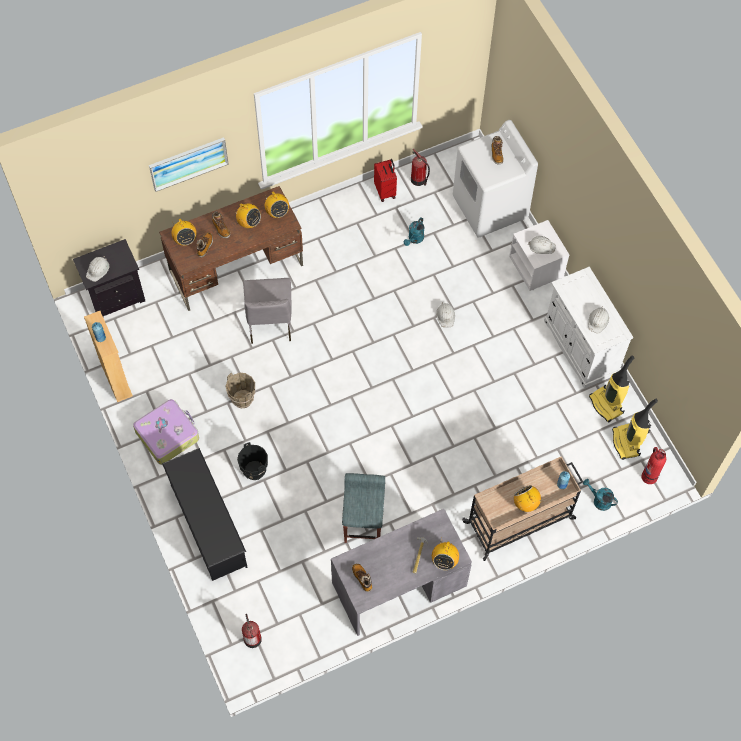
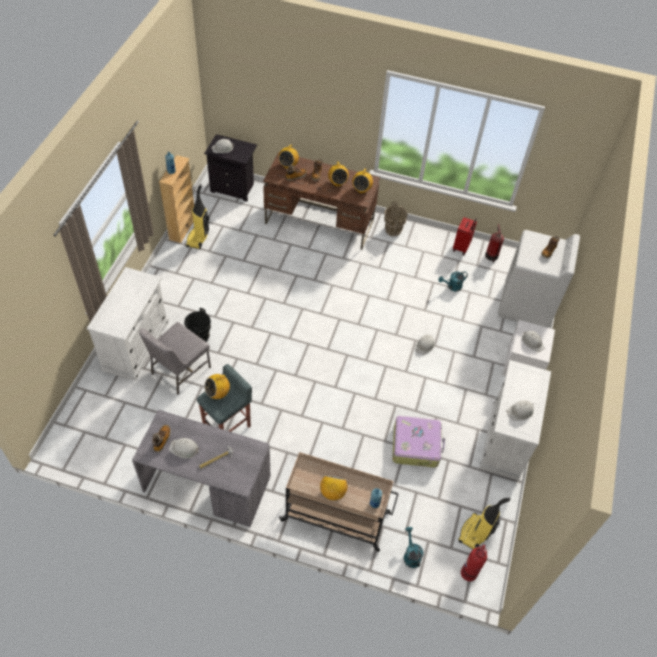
camera: 40 degrees right, 10 degrees down
(167, 434) = (175, 278): suitcase -> suitcase (416, 445)
(188, 163) = (320, 106): picture -> none
(208, 525) = (136, 345): black shoe rack -> white cabinet
(242, 399) = (240, 293): brown bucket -> brown bucket (393, 230)
(252, 638) = (81, 433): fire extinguisher -> none
(270, 322) = (305, 265): grey chair -> grey chair (179, 370)
(386, 570) = (184, 449): none -> white hard hat
(444, 560) = (229, 478): radio -> radio (218, 393)
(607, 405) = (486, 494): vacuum cleaner -> vacuum cleaner (198, 239)

